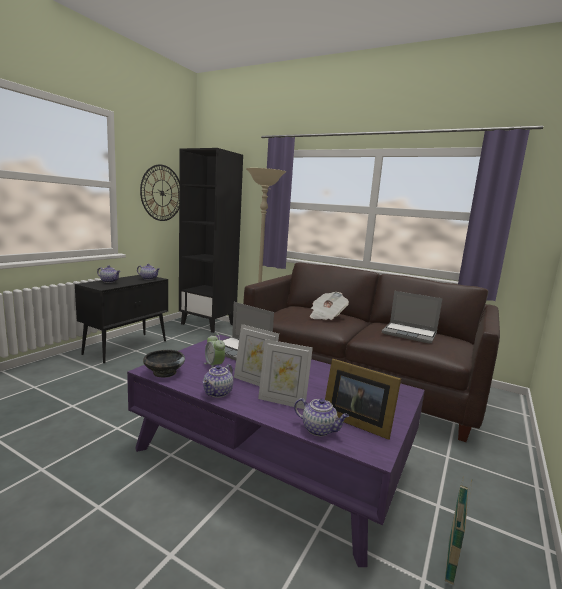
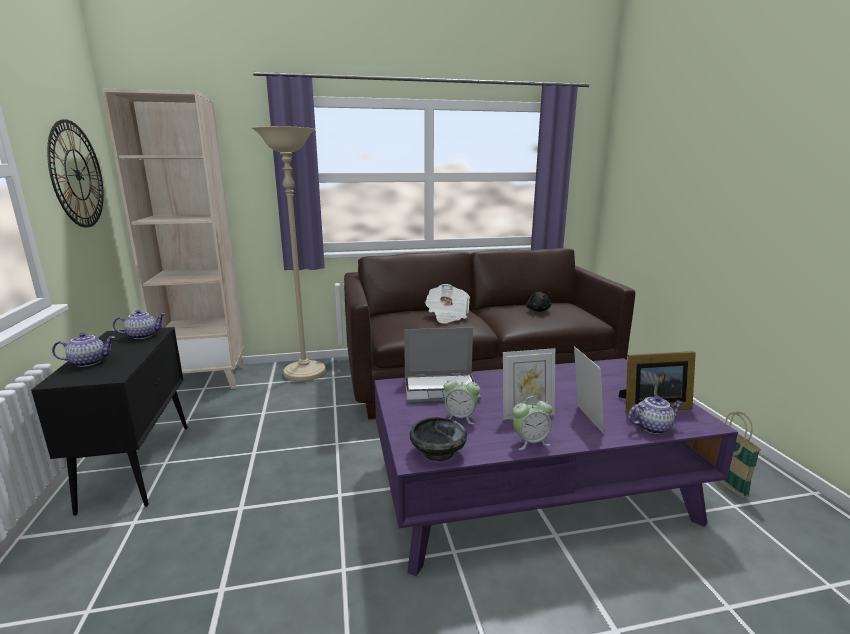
camera: 40 degrees left, 5 degrees up
(208, 324) = (207, 379): black bookcase -> beige bookcase
(218, 393) = (530, 442): teapot -> alarm clock
(282, 401) = (584, 419): picture frame -> picture frame turned 75 degrees counterclockwise
(410, 334) = (537, 310): laptop -> black plush toy

